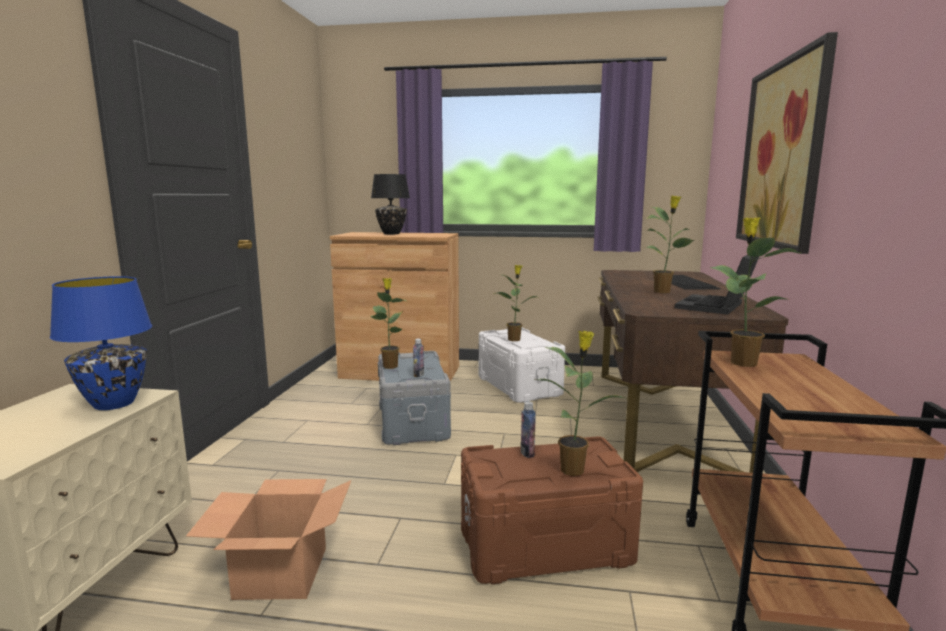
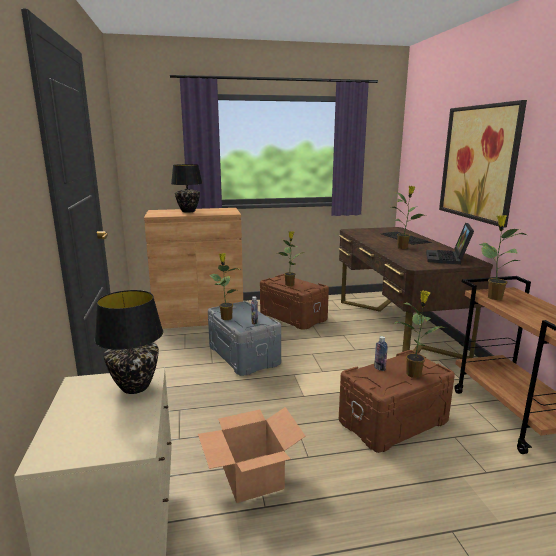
camera: 20 degrees left, 5 degrees up
(113, 404) = (135, 387): blue table lamp -> black table lamp
(519, 385) = (293, 316): white storage box -> brown storage box

